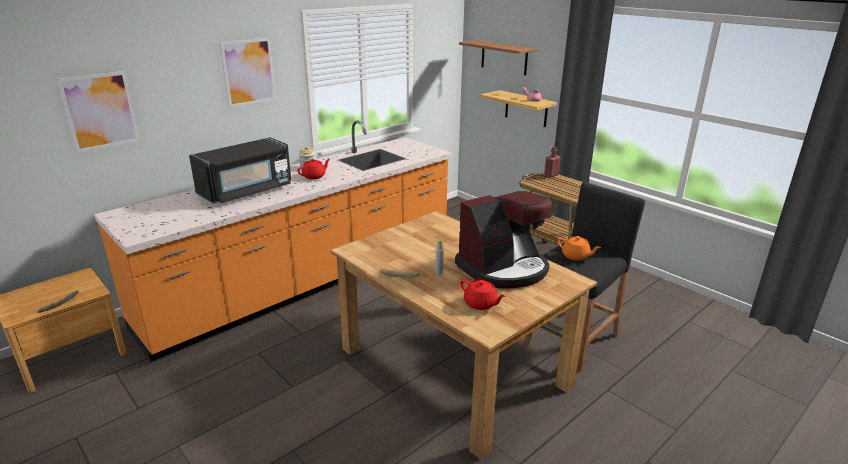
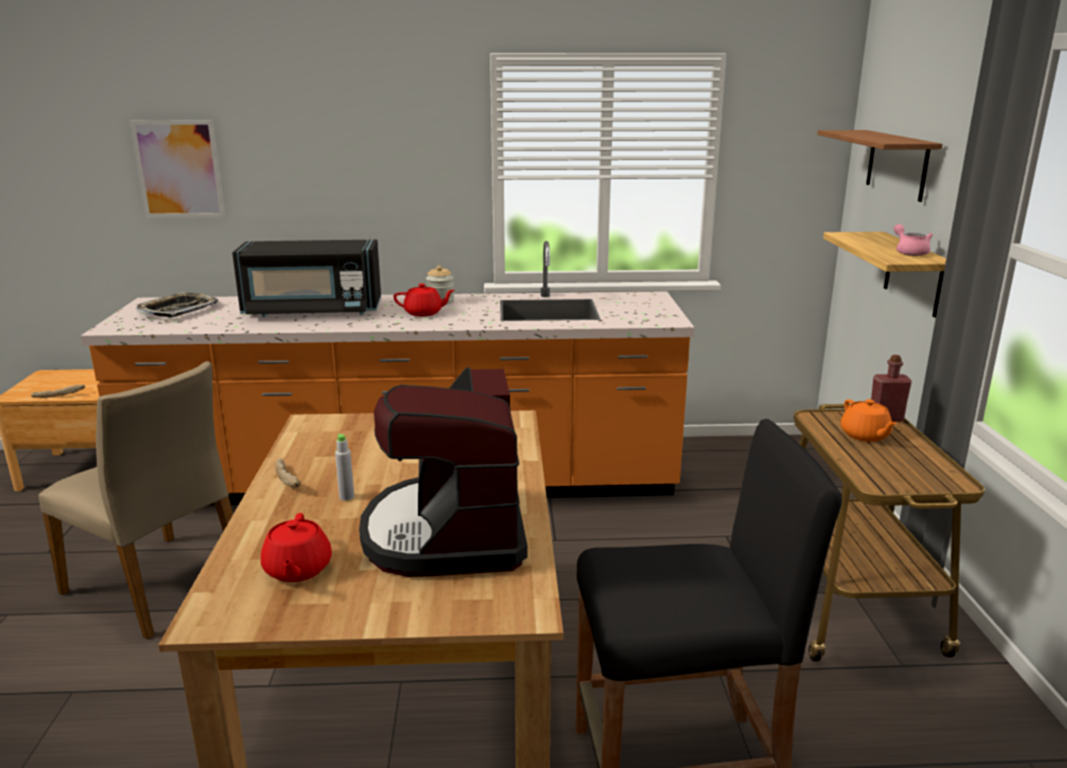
camera: 40 degrees right, 5 degrees down
(153, 214) = (178, 310): none -> tray
(249, 72) = (392, 142): picture -> none
(250, 387) = (158, 585): none -> beige chair
(504, 268) = (447, 533): coffee machine -> coffee machine turned 75 degrees clockwise
(576, 256) = (656, 575): orange teapot -> orange teapot (865, 436)

